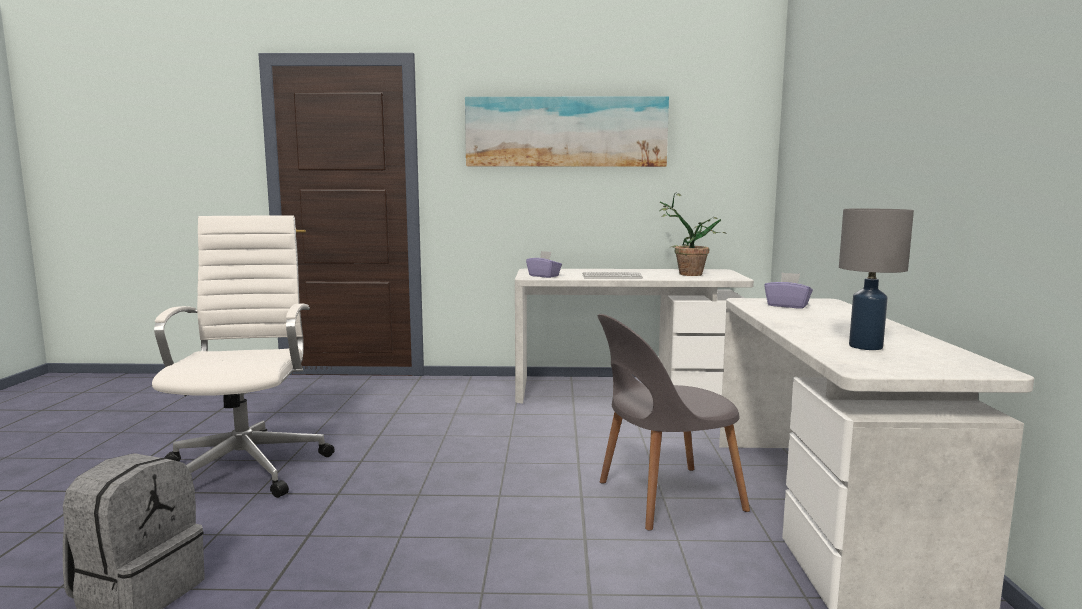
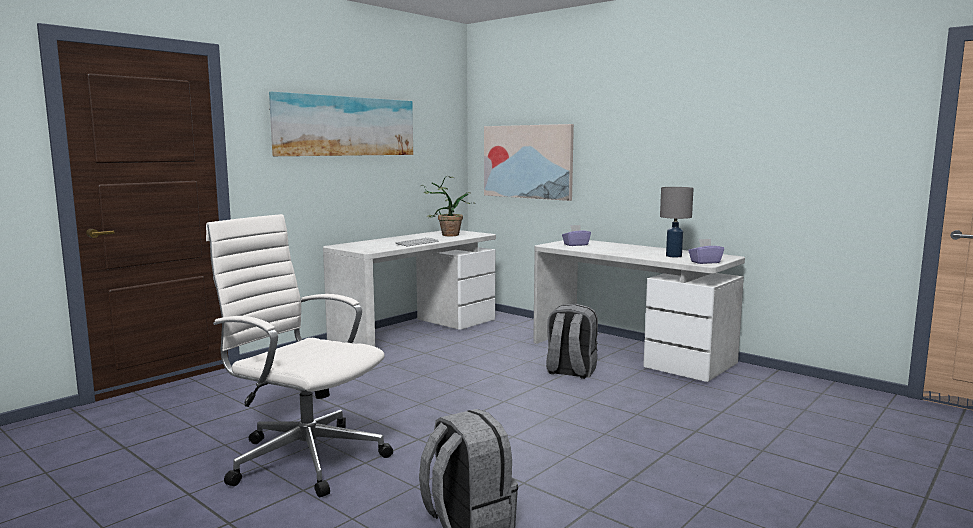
camera: 50 degrees left, 0 degrees up
(544, 276) = (374, 248): purple tissue box -> purple tissue box (705, 262)
(664, 497) = (570, 371): grey chair -> grey backpack
(816, 174) = (528, 161): none -> picture

